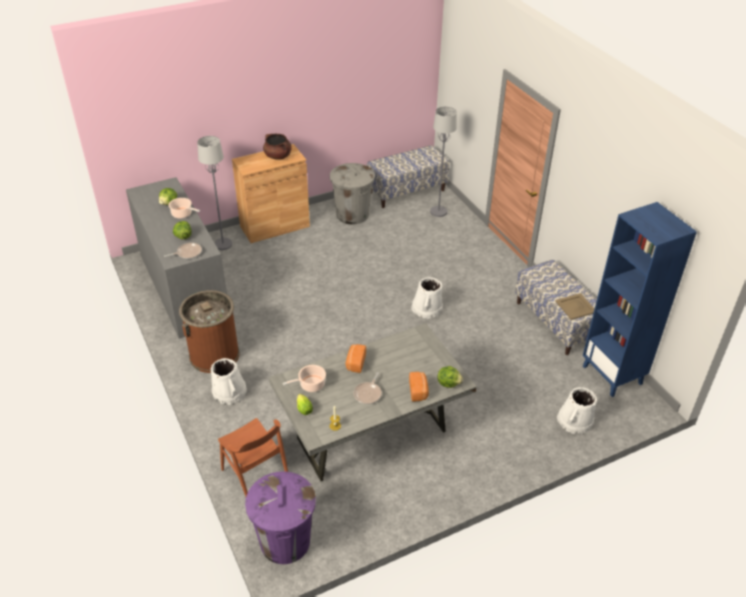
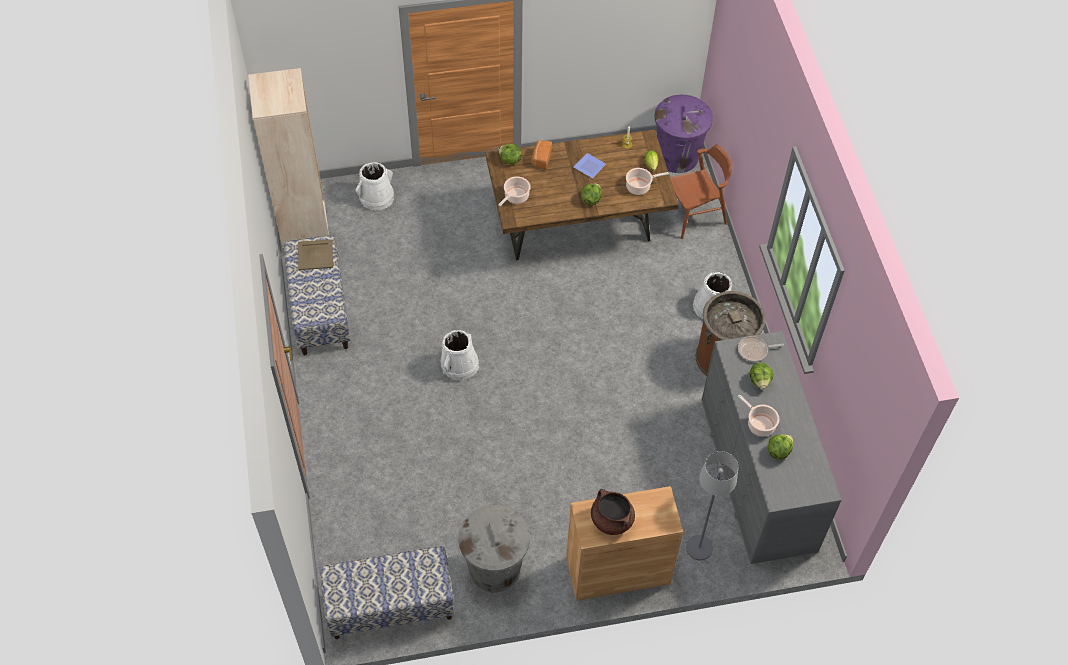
camera: 165 degrees left, 15 degrees up
(255, 475) = (694, 215): brown chair -> brown chair turned 90 degrees clockwise
(355, 363) = (590, 200): bread -> lettuce
(368, 394) = (588, 166): frying pan -> plate
(371, 436) = (578, 227): grey dining table -> brown dining table
(427, 351) = (515, 197): none -> cooking pot
(438, 212) = (362, 542): grey floor lamp -> none
(613, 375) = (305, 233): blue bookcase -> beige bookcase

